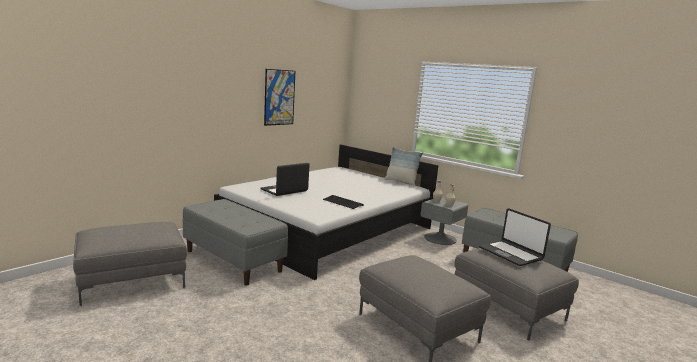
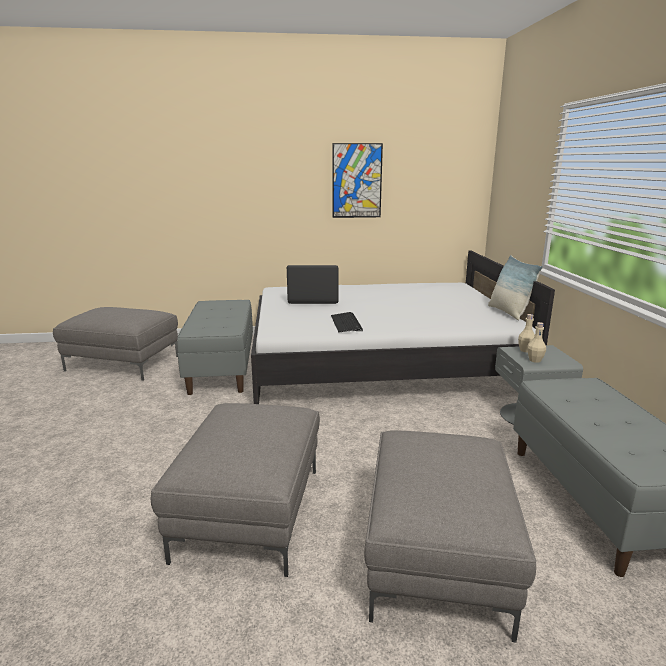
camera: 45 degrees right, 5 degrees up
(511, 253) = (448, 457): laptop -> none

